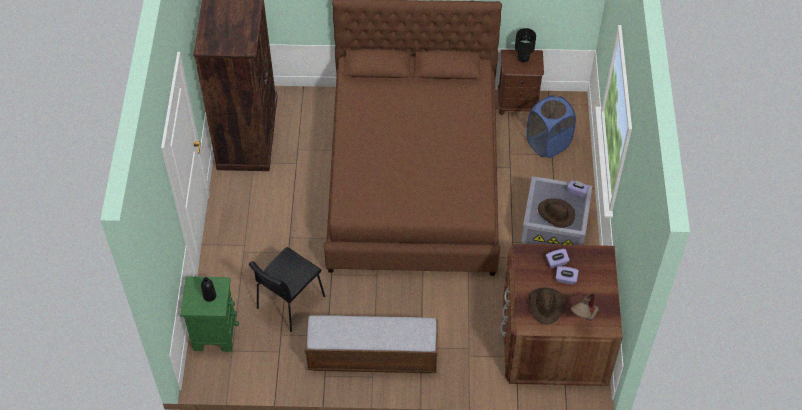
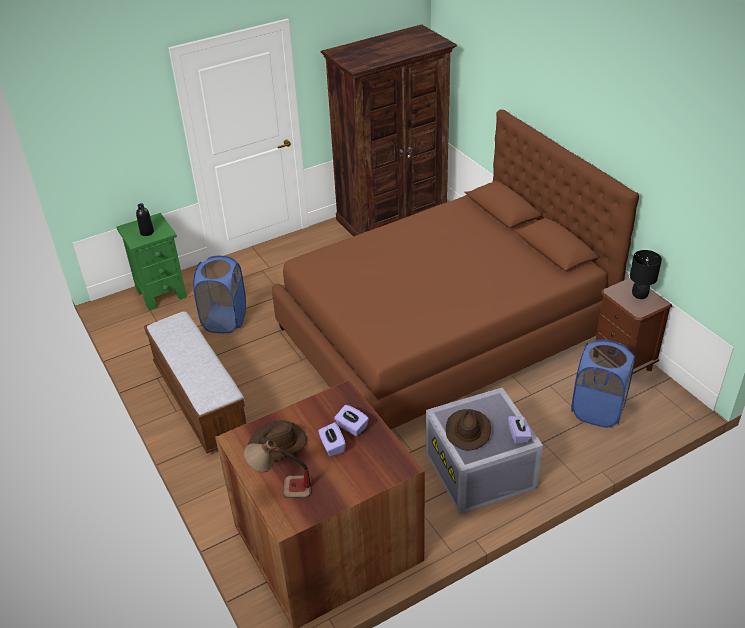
camera: 60 degrees right, 15 degrees down
(289, 304) = (225, 320): black chair -> blue laundry basket

